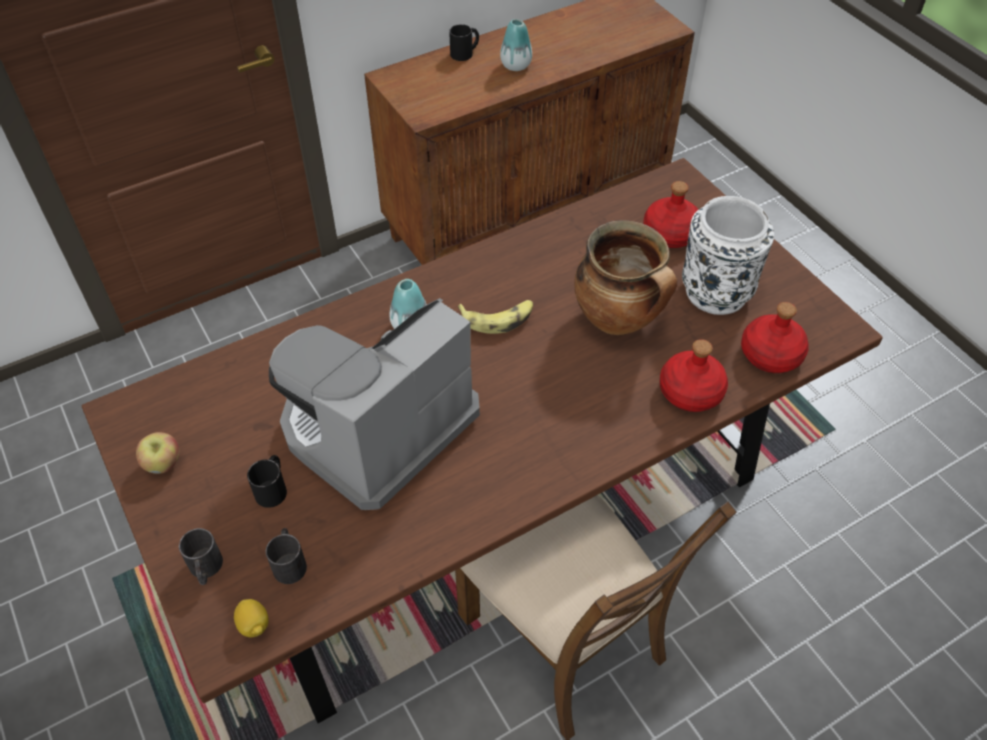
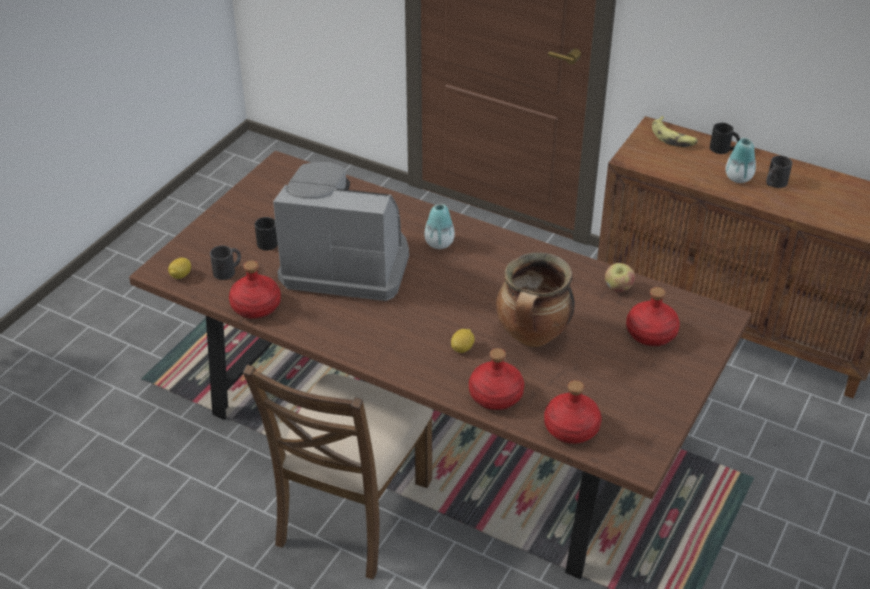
camera: 60 degrees right, 10 degrees down
(163, 464) = (258, 196): apple -> apple (618, 288)
(205, 569) = (202, 243): black mug -> black mug (774, 183)
(387, 558) = (256, 306): none -> red bottle
(498, 318) = (481, 278): banana -> banana (673, 137)
(600, 386) = (462, 348): none -> lemon
(715, 291) = (611, 377): white vase -> none

